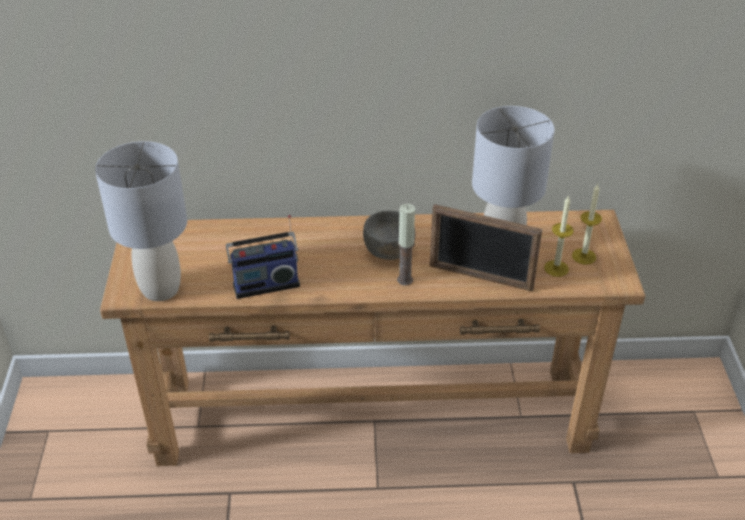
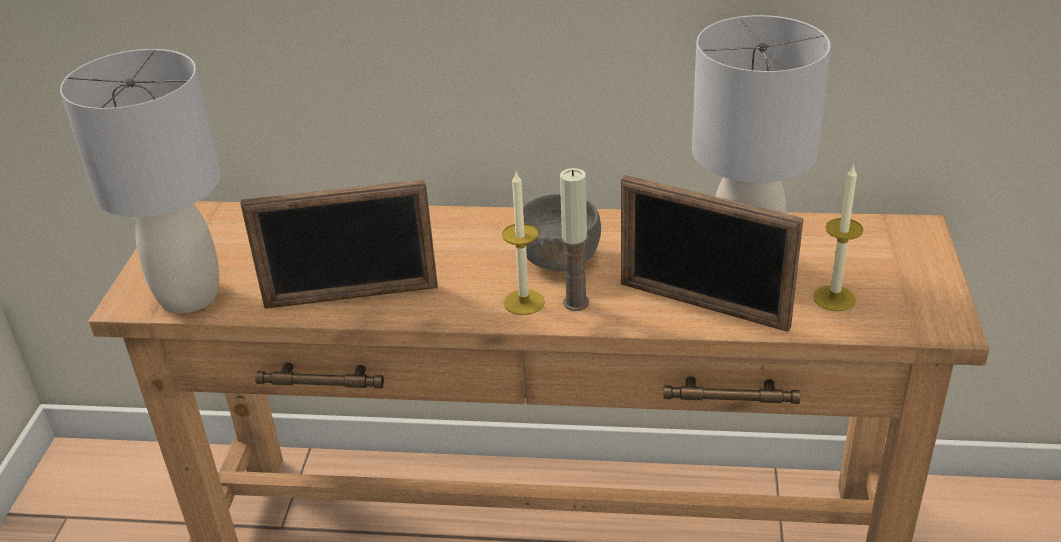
camera: 10 degrees right, 5 degrees down
(265, 283) = (351, 296): radio -> picture frame
(584, 256) = (884, 282): candle -> candle (524, 302)

